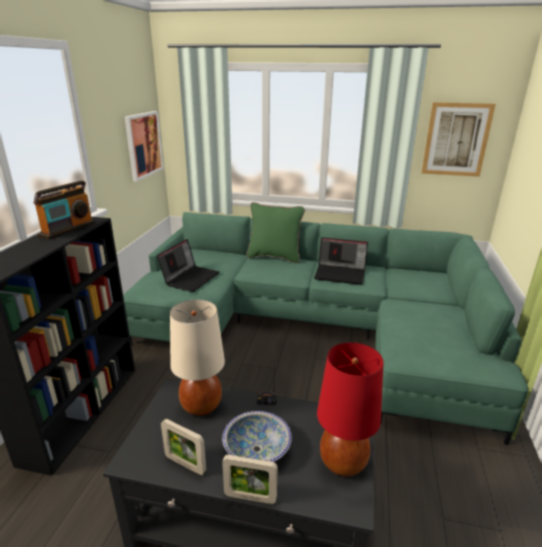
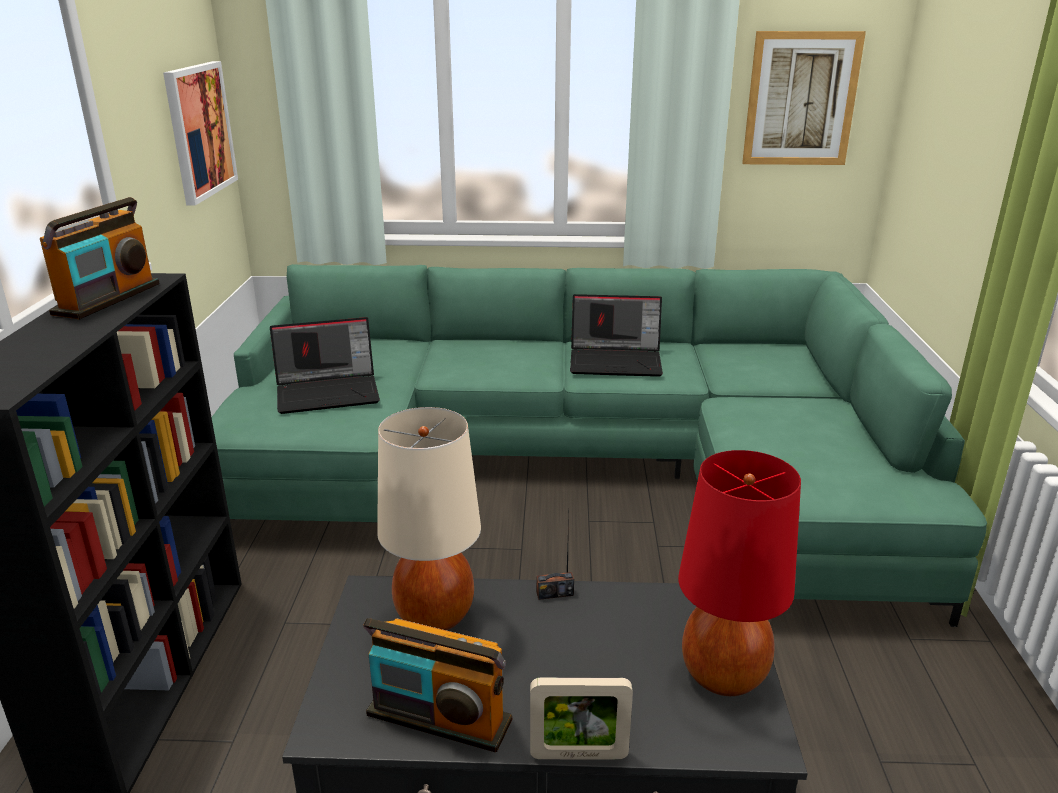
camera: 10 degrees left, 0 degrees up
(185, 464) = (439, 718): picture frame -> radio
(190, 278) = (329, 392): laptop -> laptop turned 60 degrees clockwise
(256, 449) = (563, 674): bowl -> none
(274, 257) = (482, 340): green pillow -> none

